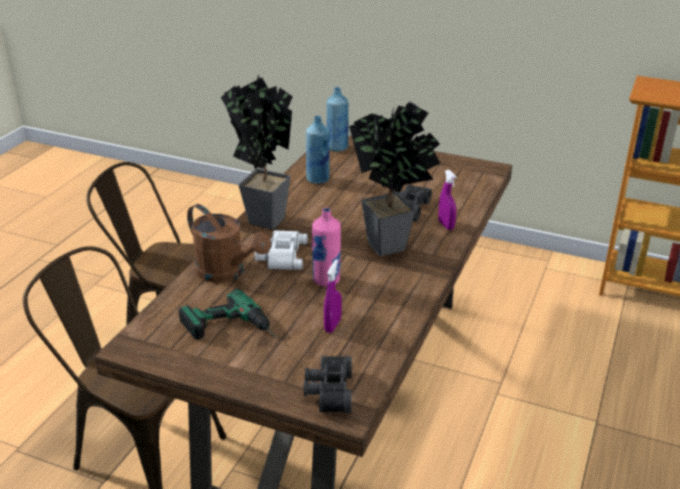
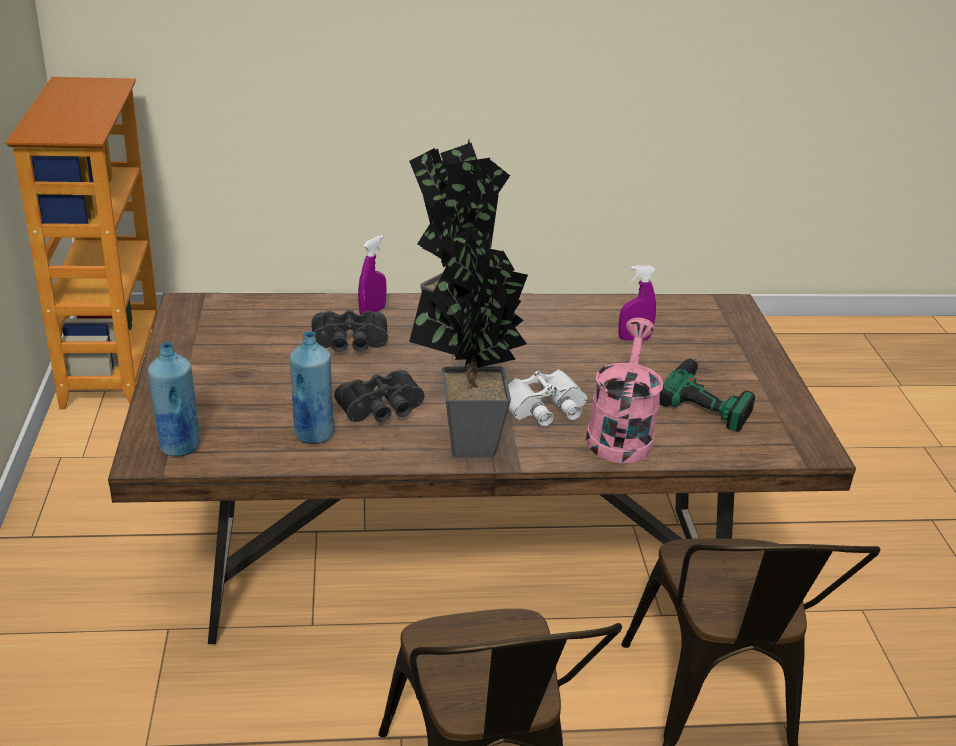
camera: 120 degrees left, 0 degrees up
(227, 273) = (620, 433): brown watering can -> pink watering can
(326, 280) = (562, 361): pink bottle -> none
(328, 391) = (722, 319): black binoculars -> black binoculars (382, 410)

